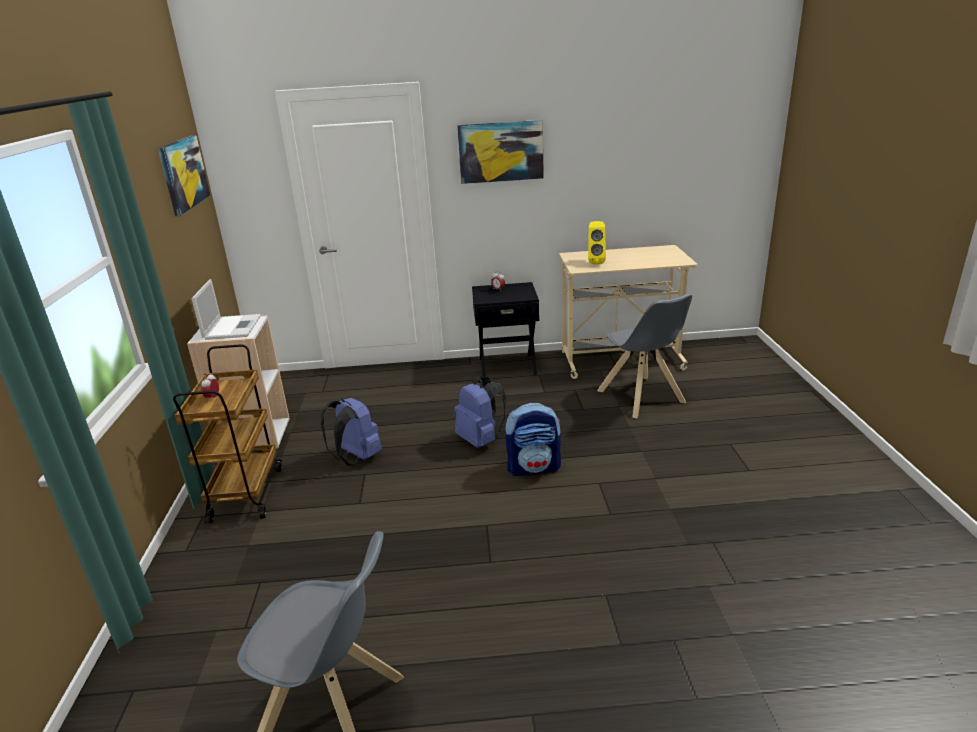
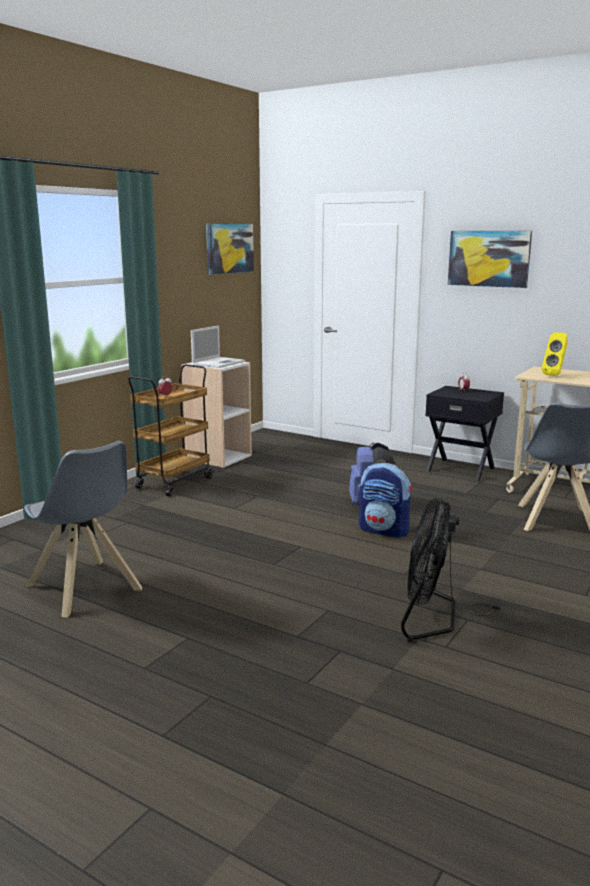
camera: 35 degrees right, 10 degrees down
(356, 458) = (264, 486): blue backpack -> none
(685, 547) = (436, 613): none -> black fan

